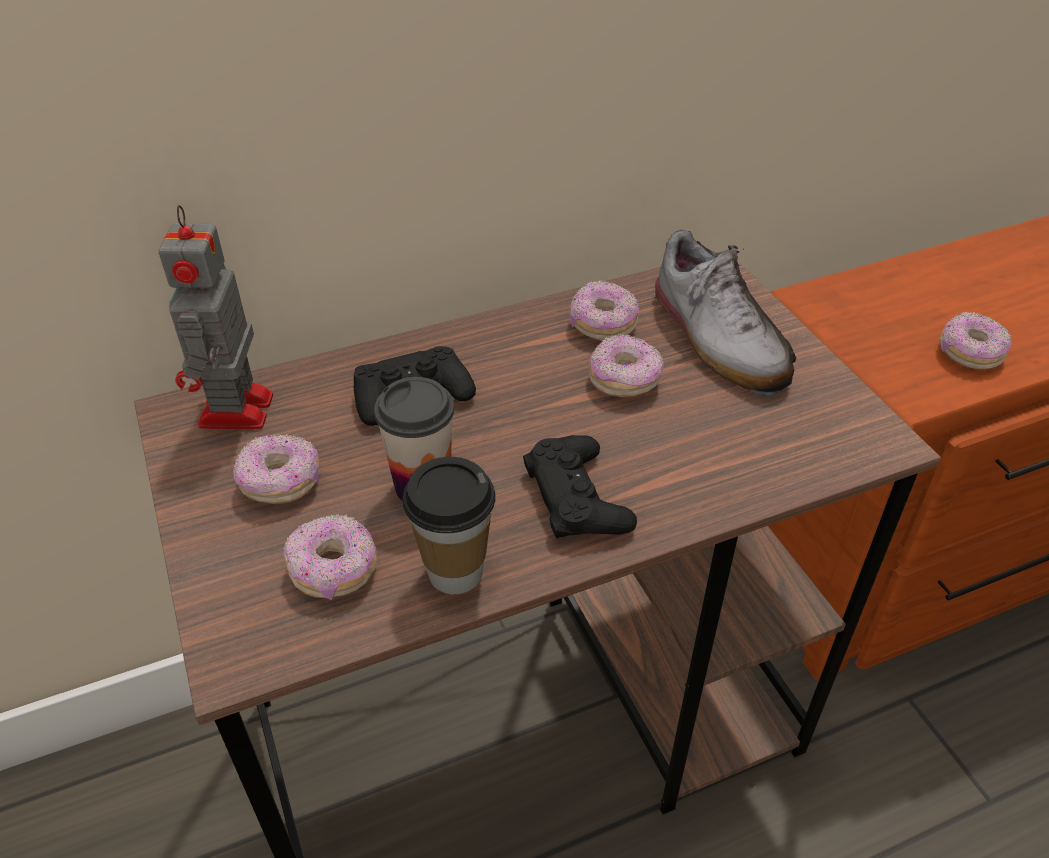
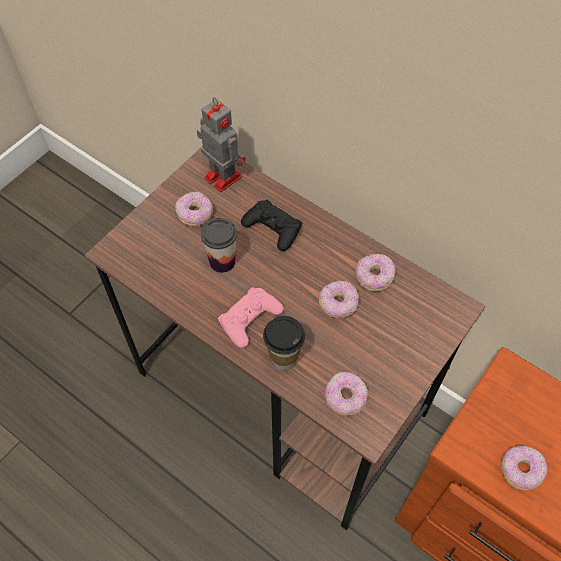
camera: 60 degrees right, 15 degrees up
(235, 413) = (222, 176): toy robot -> toy robot turned 75 degrees clockwise
(334, 570) = (163, 257): donut -> donut (345, 398)
(455, 572) = (184, 296): cup -> cup (283, 358)
(577, 497) = (250, 319): black game controller -> pink game controller
(718, 337) = (400, 331): shoe -> none

